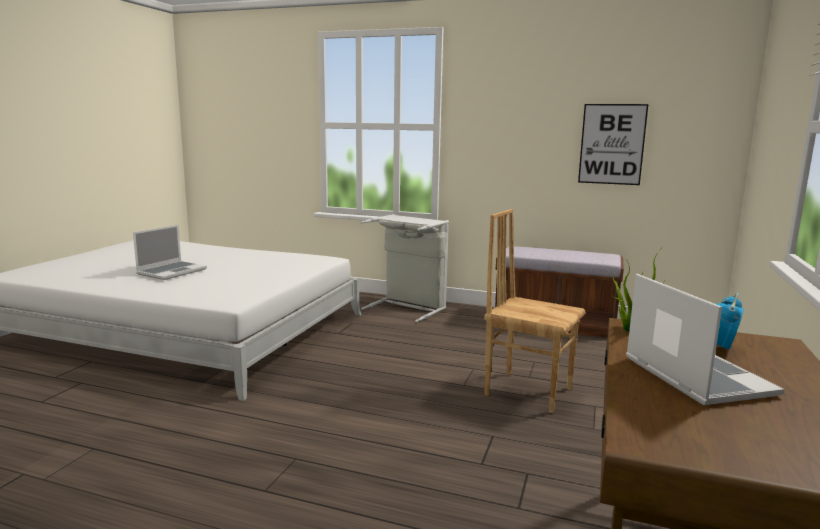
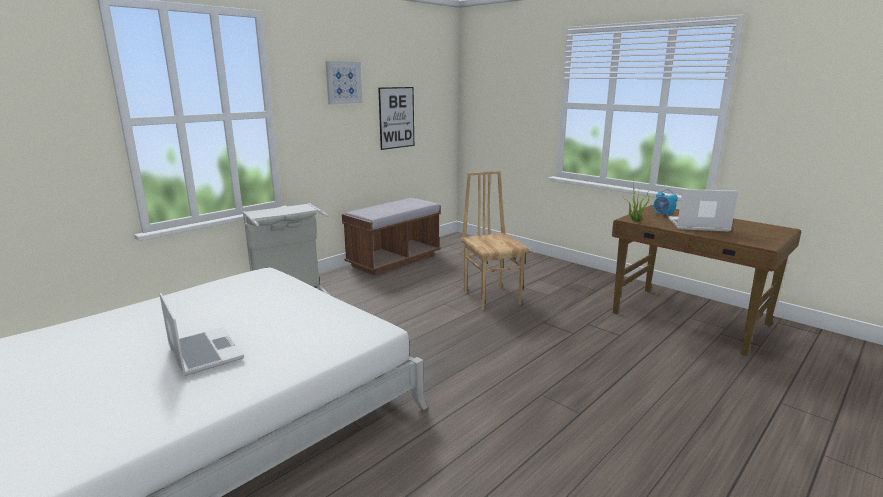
camera: 65 degrees left, 5 degrees up
(528, 391) = (492, 297): brown chair -> brown chair turned 105 degrees clockwise
(531, 97) = (343, 82): none -> picture

